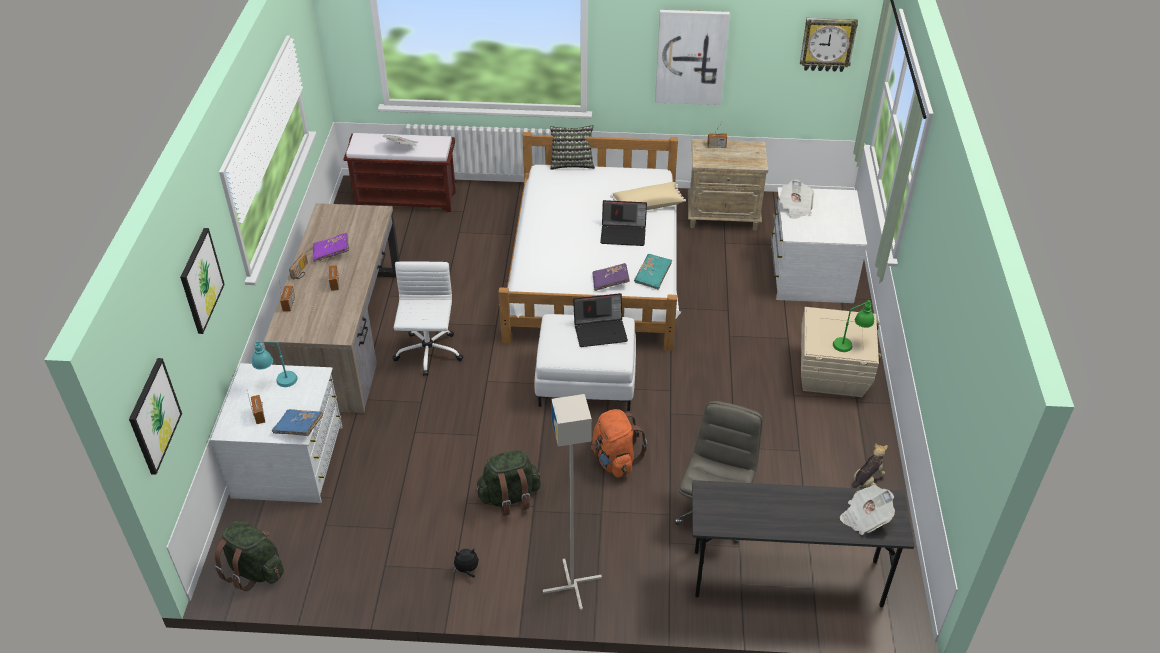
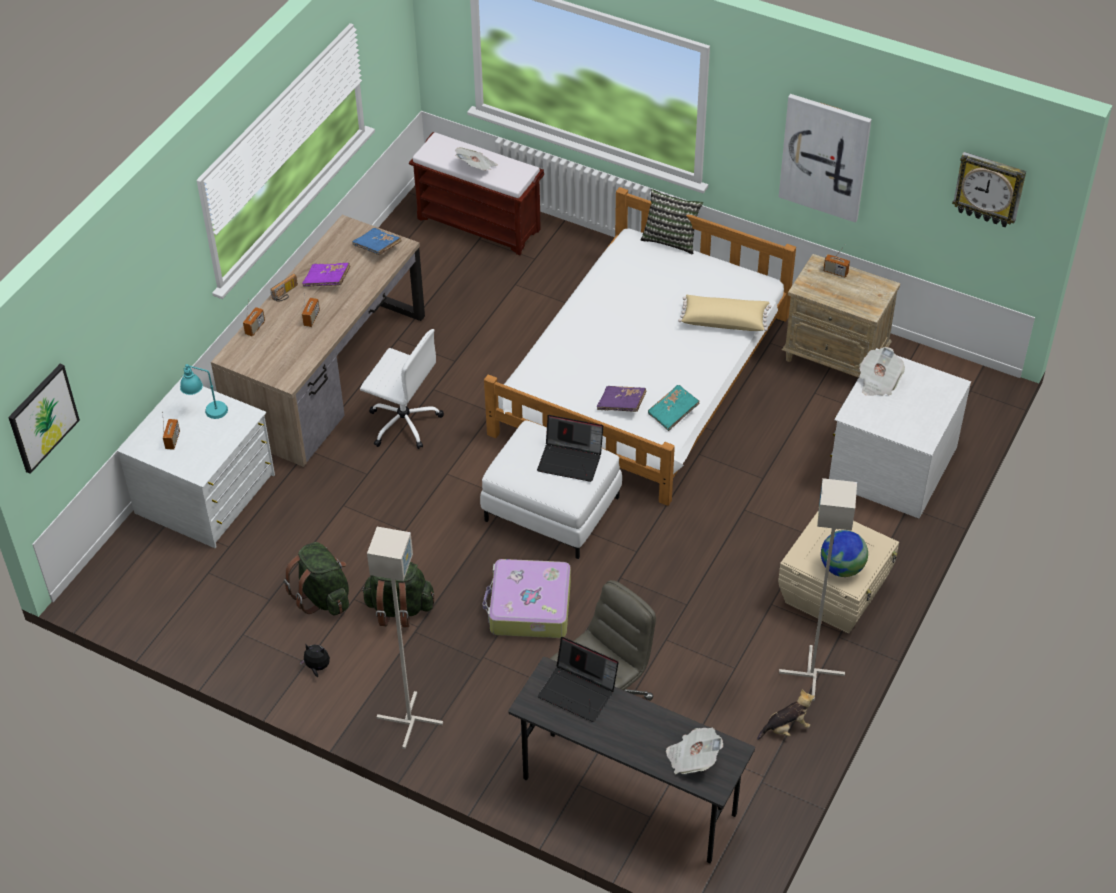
camera: 25 degrees right, 5 degrees up
(201, 280) = (141, 291): picture -> none
(254, 570) = (122, 594): green backpack -> green backpack (323, 596)
(299, 428) = (202, 466): blue book -> blue book (377, 247)
(428, 354) = (403, 422): white office chair -> white office chair turned 90 degrees clockwise
(614, 460) = (529, 607): orange backpack -> suitcase
(624, 234) = (673, 349): laptop -> laptop (579, 691)
(850, 344) = (842, 568): green table lamp -> globe
(857, 435) = (812, 674): none -> grey floor lamp

